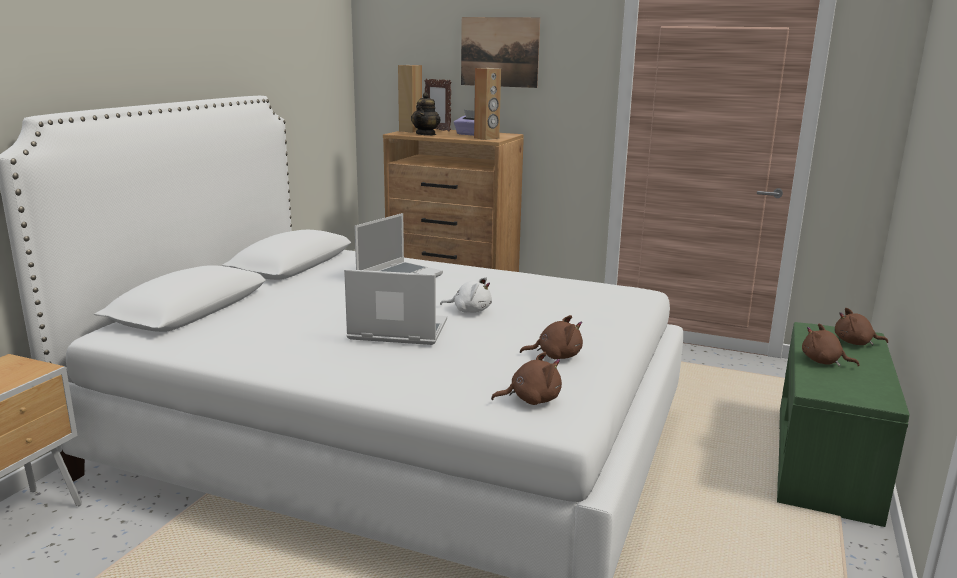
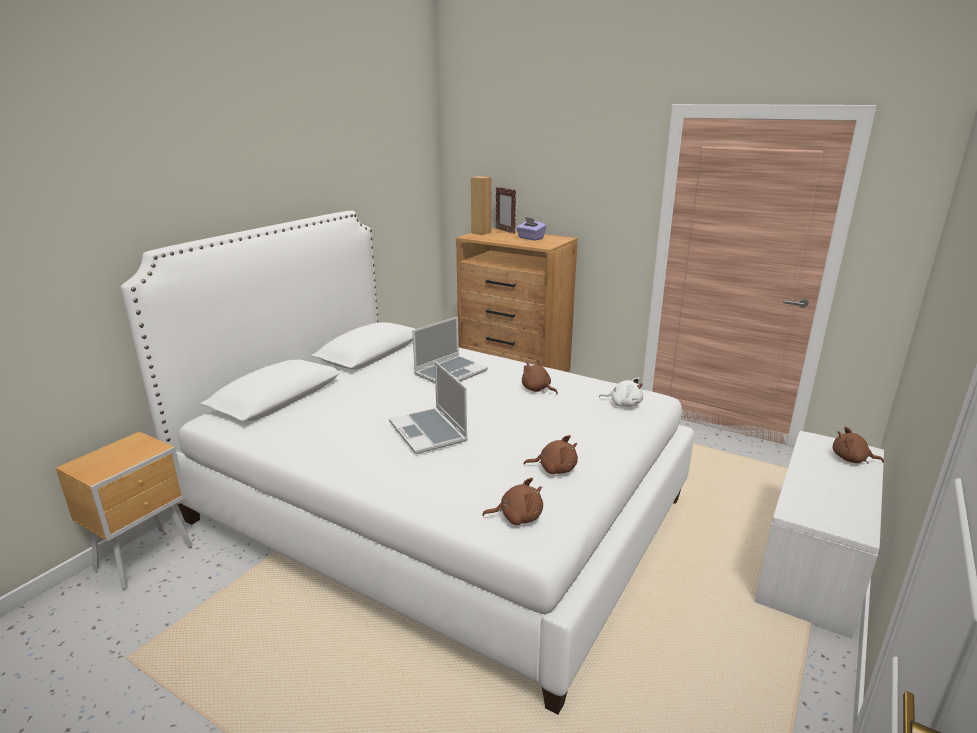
camera: 10 degrees right, 5 degrees up
(396, 331) = (429, 432): laptop -> laptop turned 135 degrees counterclockwise
(426, 134) = (492, 238): teapot -> none
(470, 311) = (498, 412): white plush toy -> white plush toy (623, 404)
(486, 138) = (541, 244): brown speaker -> none
(499, 52) = (559, 165): picture -> none
(823, 362) = (813, 479): brown plush toy -> brown plush toy (537, 389)
(827, 463) = (814, 564): green bench -> white bench

